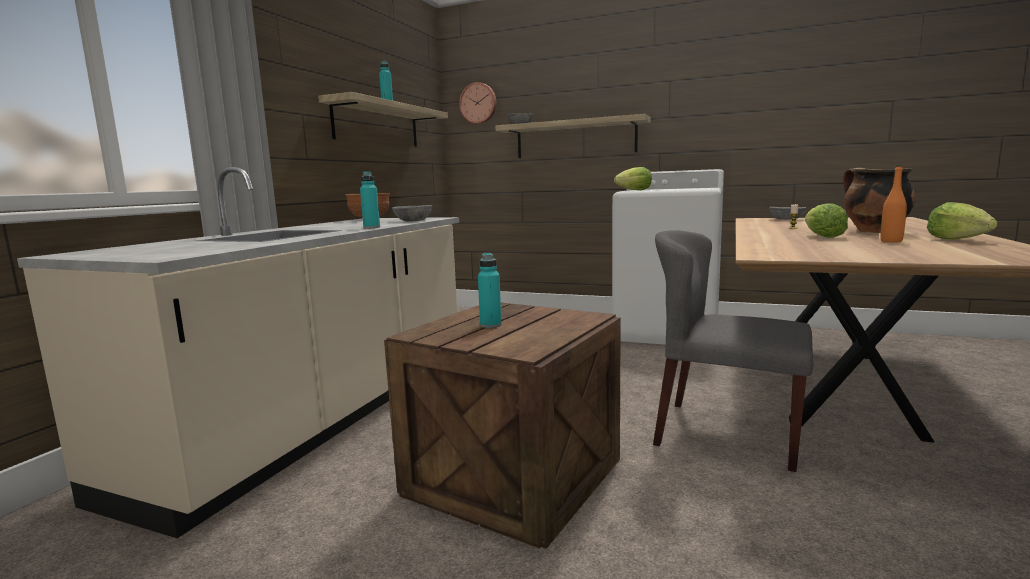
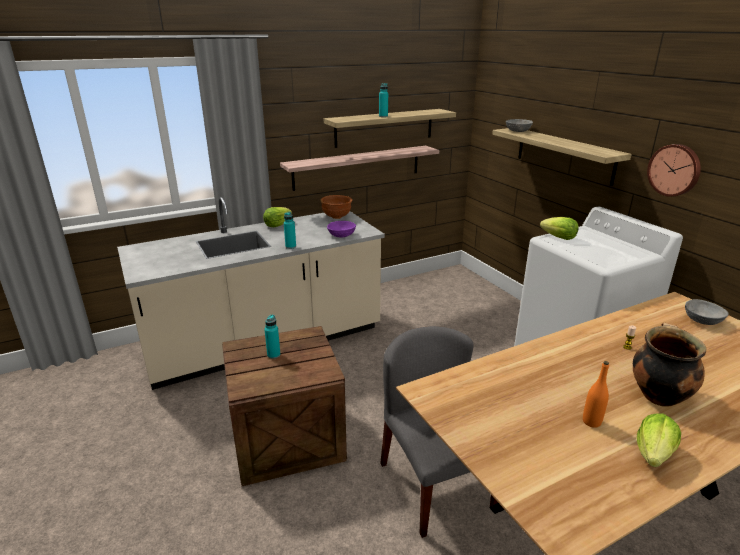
camera: 40 degrees right, 15 degrees up
(357, 171) = (357, 167): none -> shelf
(414, 221) = (342, 235): grey bowl -> purple bowl
(478, 103) = (498, 98): wall clock -> wall clock (674, 170)
(822, 236) = (578, 380): lettuce -> lettuce (277, 225)

